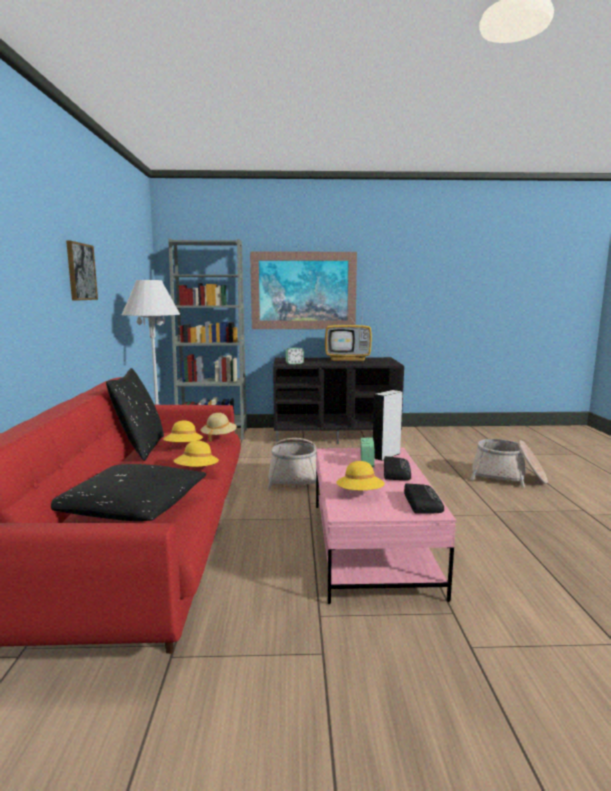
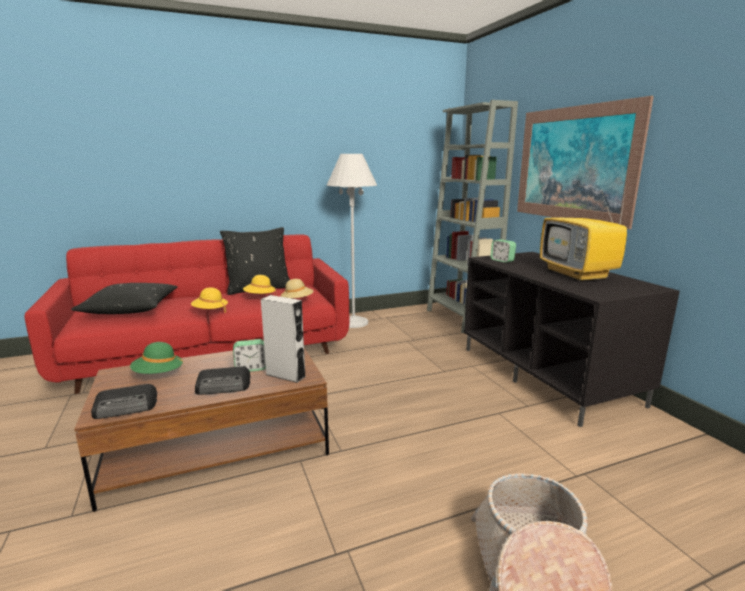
camera: 70 degrees right, 5 degrees up
(81, 272) = (275, 149): picture -> none
(294, 477) = (377, 377): basket -> none
(360, 494) = (158, 374): yellow hat -> green hat
(370, 546) = (217, 446): pink coffee table -> brown coffee table

